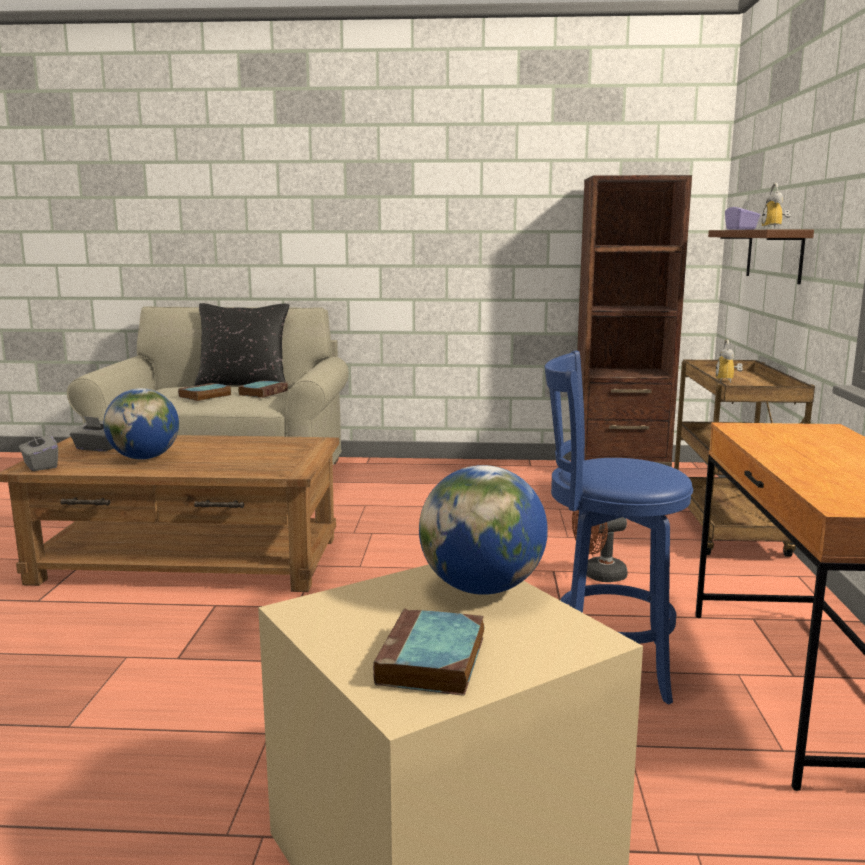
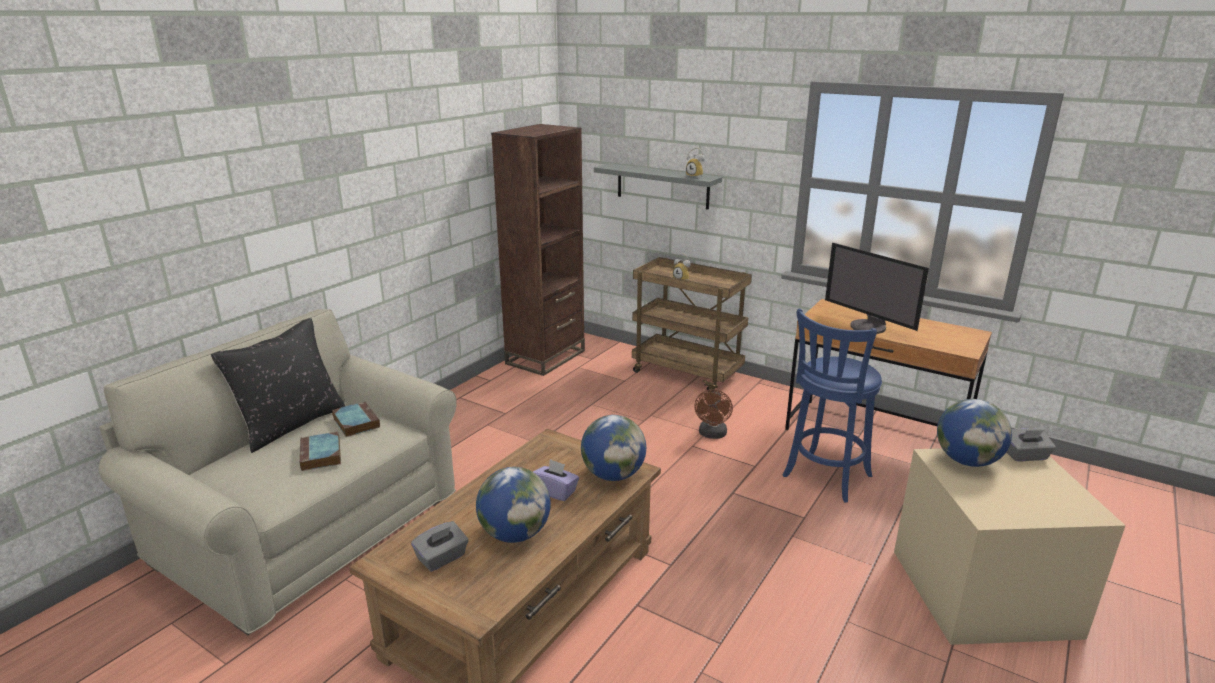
camera: 60 degrees left, 10 degrees up
(40, 466) = (479, 603): grey tissue box -> grey tissue box (1025, 456)
(274, 467) = (613, 475): none -> globe
(432, 661) = (1052, 496): book -> none
(741, 229) = (624, 167): purple tissue box -> purple tissue box (555, 491)
(774, 255) = (662, 186): brown shelf -> grey shelf
(787, 450) = (869, 327): none -> monitor

